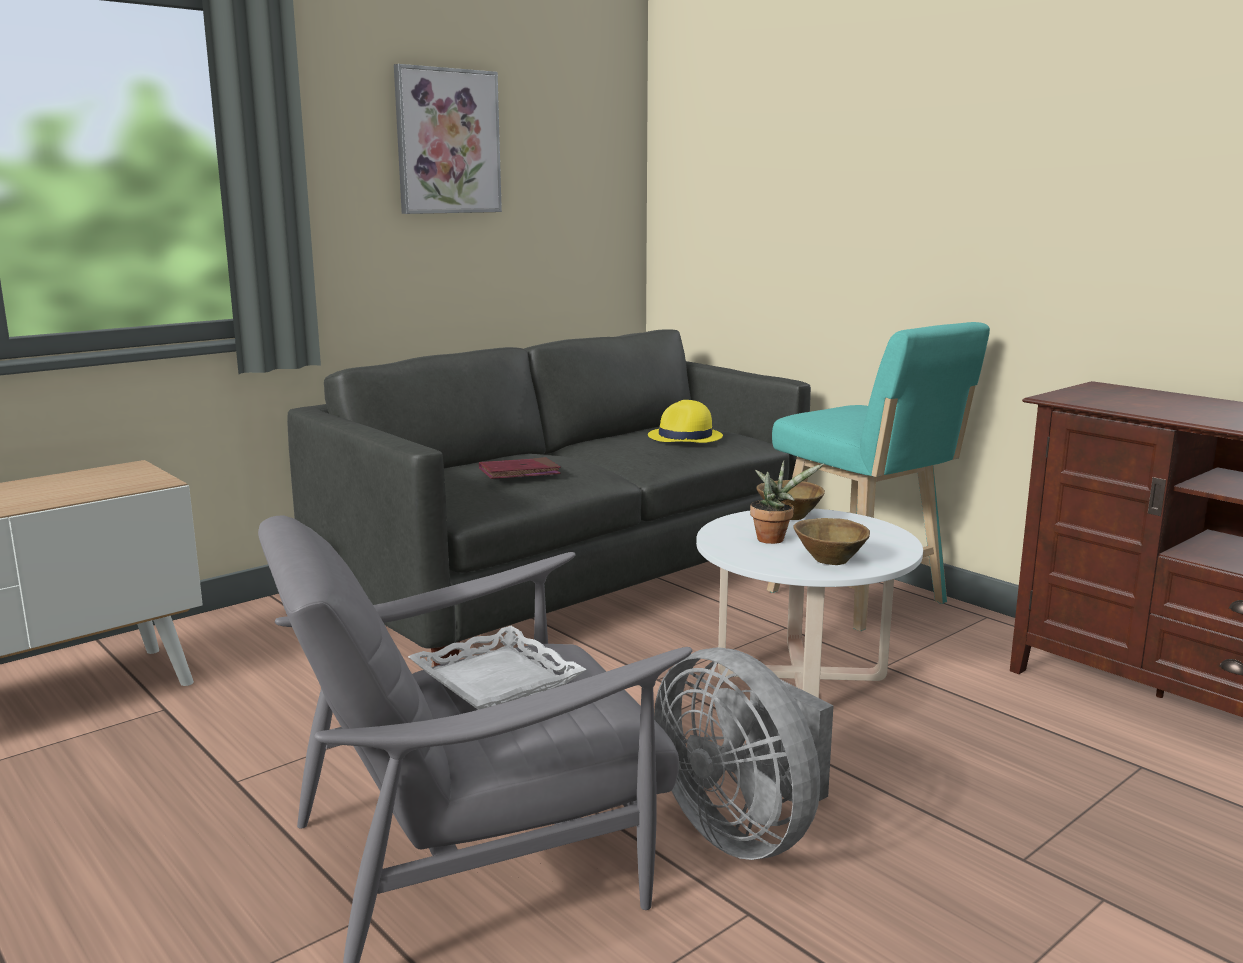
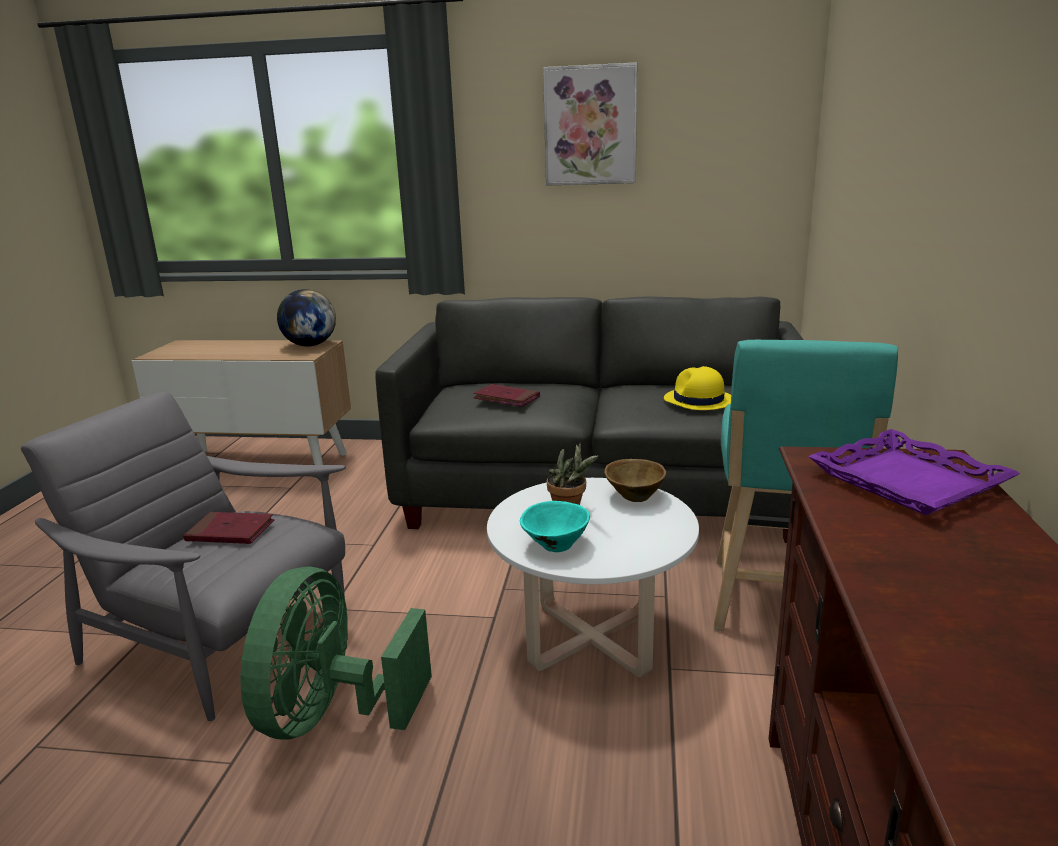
camera: 50 degrees right, 5 degrees up
(112, 473) = (310, 345): none -> globe
(495, 679) = (230, 532): white tray -> red book
(743, 830) = (332, 715): grey fan -> green fan
(829, 560) = (556, 544): brown bowl -> turquoise bowl
(1127, 396) = (908, 481): none -> purple tray

